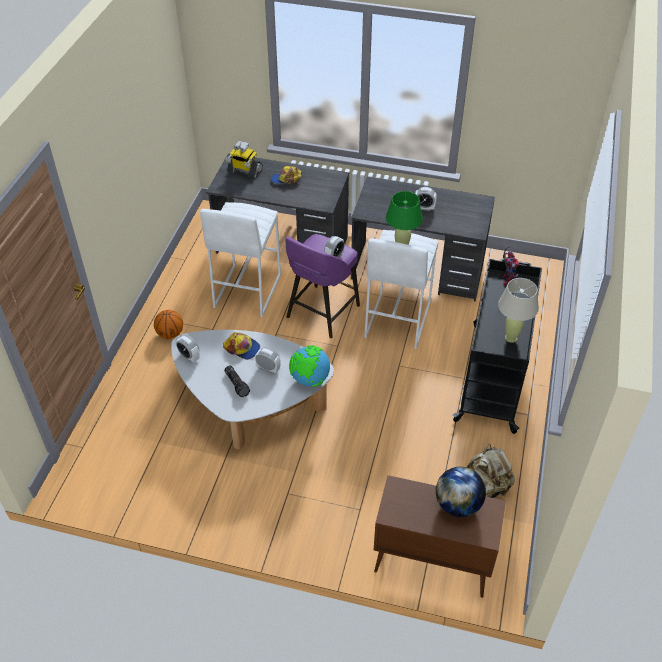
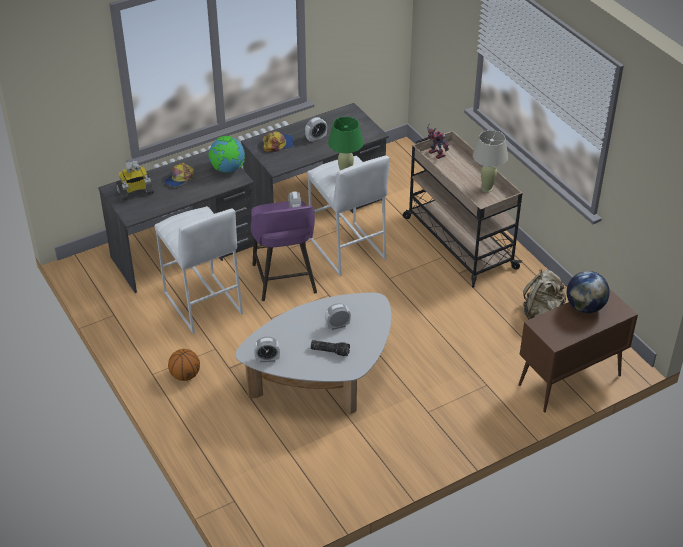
camera: 45 degrees left, 5 degrees down
(242, 348) = (298, 326): cap -> cap (278, 144)
(309, 380) = (376, 312): globe -> globe (227, 170)
(493, 375) = (458, 242): black cart -> beige cart

